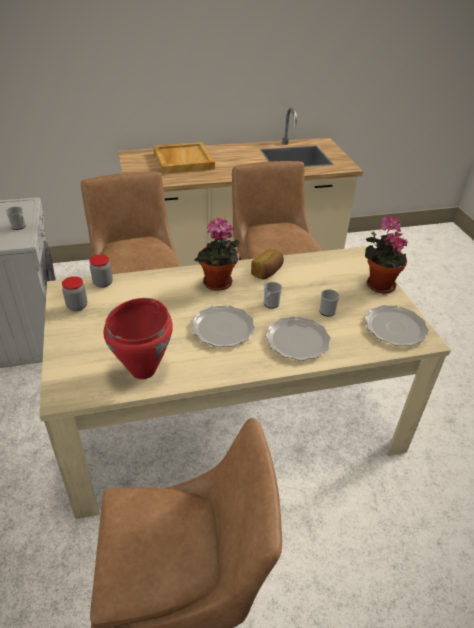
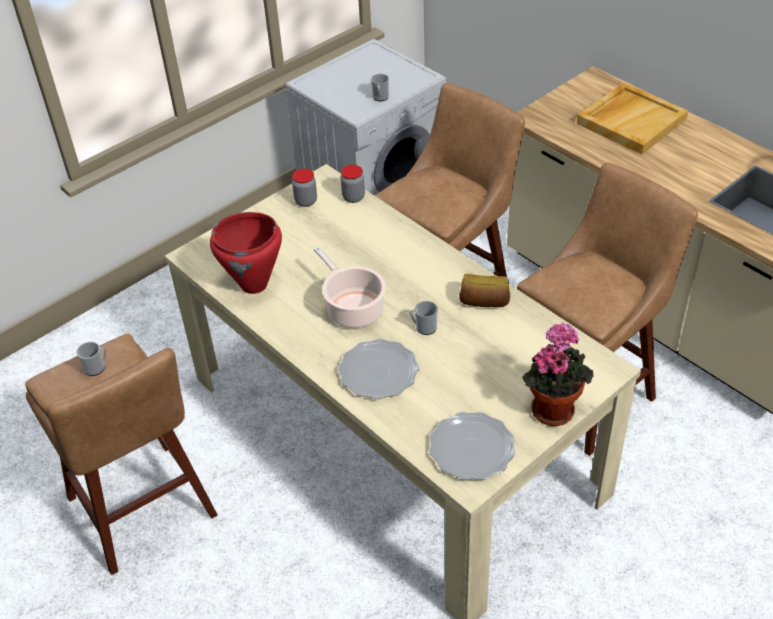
camera: 65 degrees right, 5 degrees up
(218, 285) = (423, 274): potted plant -> none
(222, 328) = (353, 309): plate -> cooking pot
(327, 310) = (454, 377): mug -> mug (97, 367)

